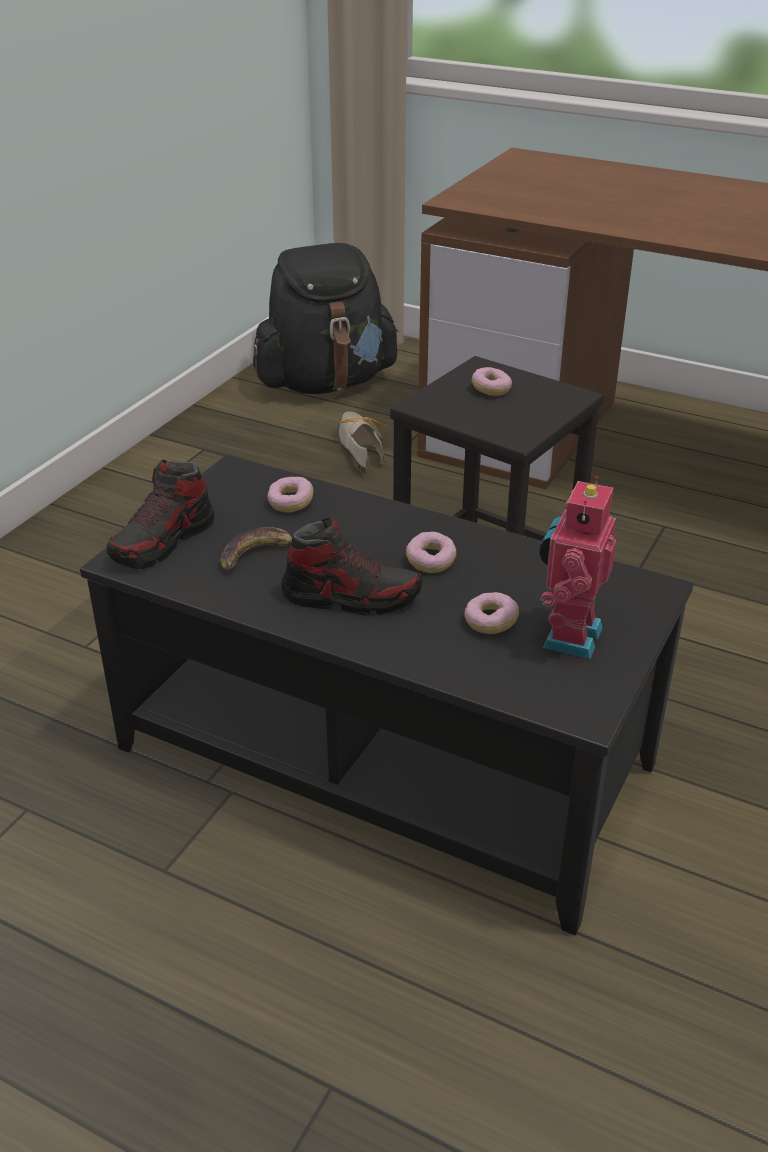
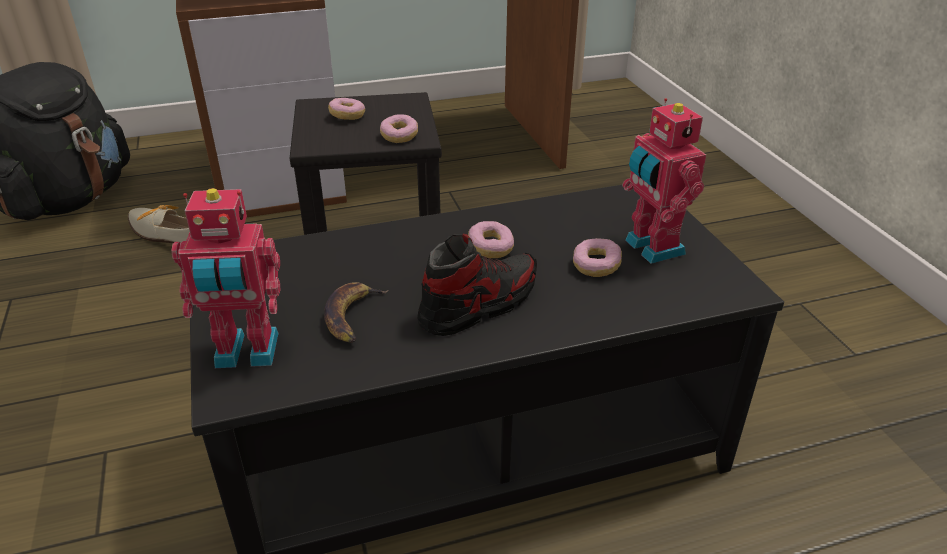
camera: 45 degrees left, 0 degrees up
(163, 542) = (246, 353): shoe -> toy robot
(291, 503) = (314, 262): donut -> donut (399, 136)

